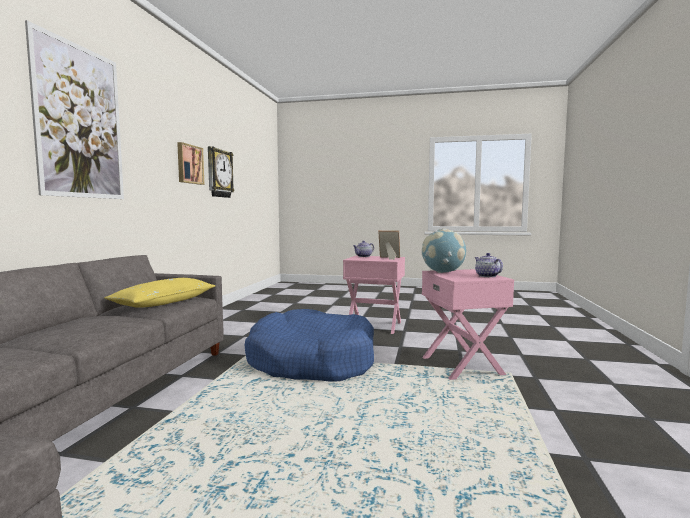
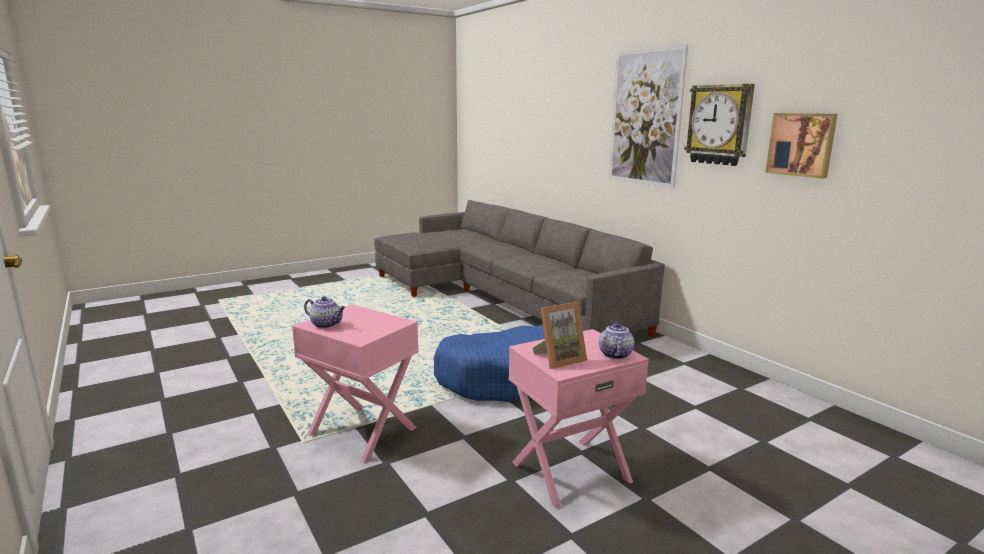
camera: 135 degrees right, 10 degrees up
(164, 302) = (576, 278): yellow pillow -> none
(219, 173) = (905, 157): wall clock -> wall clock (719, 125)
(443, 272) = (385, 321): globe -> none

